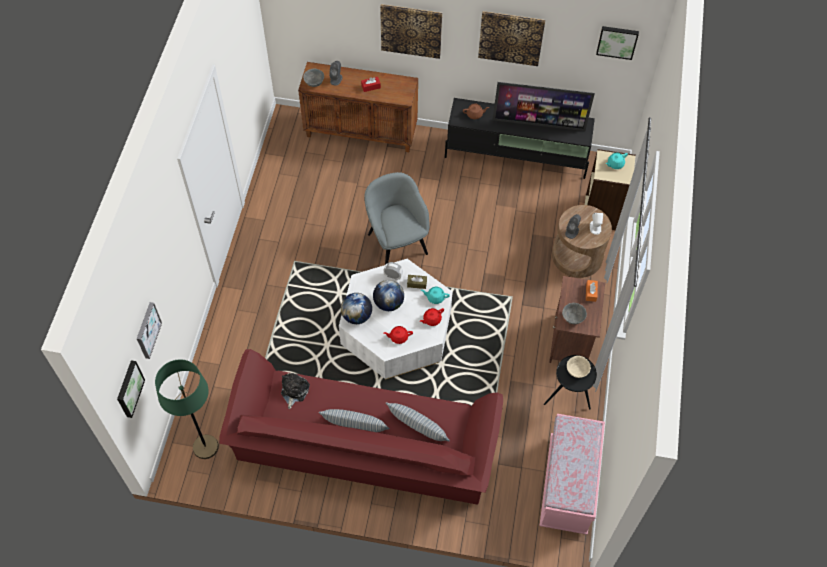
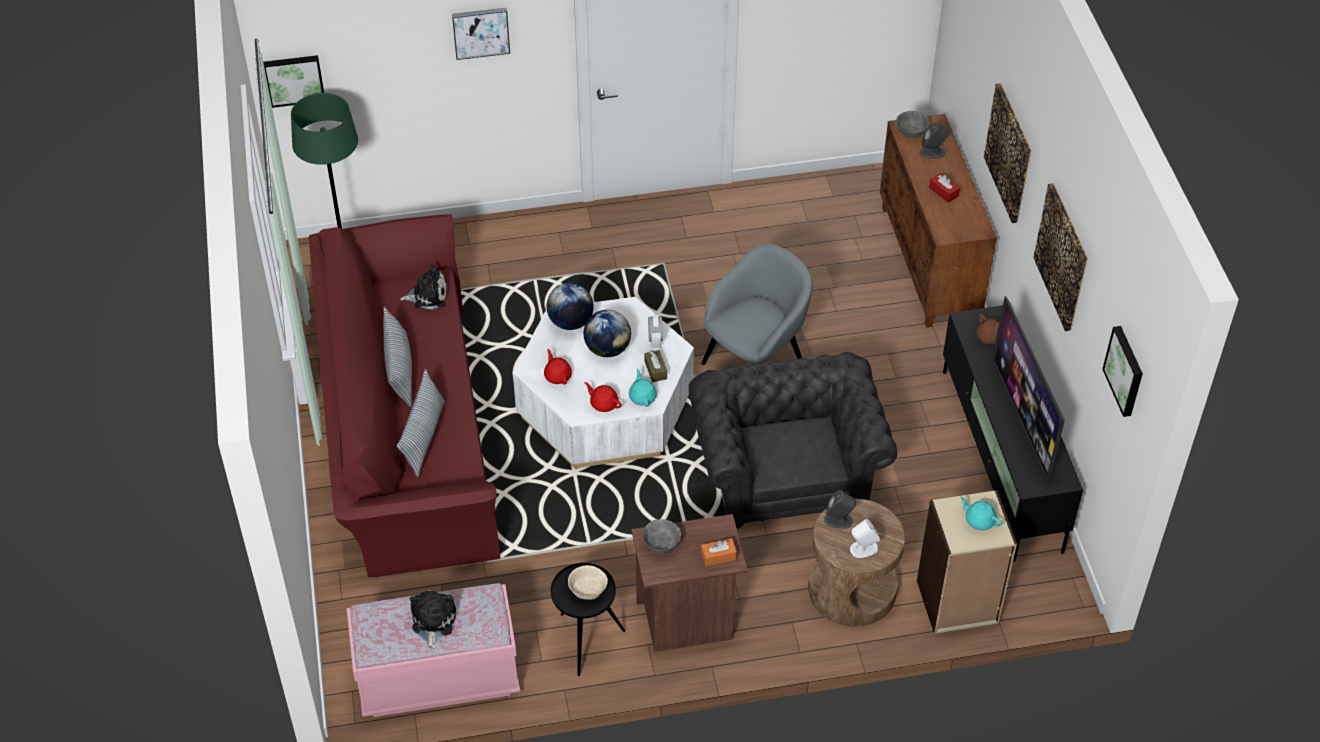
camera: 70 degrees right, 10 degrees down
(147, 330) = (375, 64): picture -> picture (481, 32)
(485, 257) = (786, 473): none -> grey armchair
(575, 460) = (433, 622): none -> plush toy

